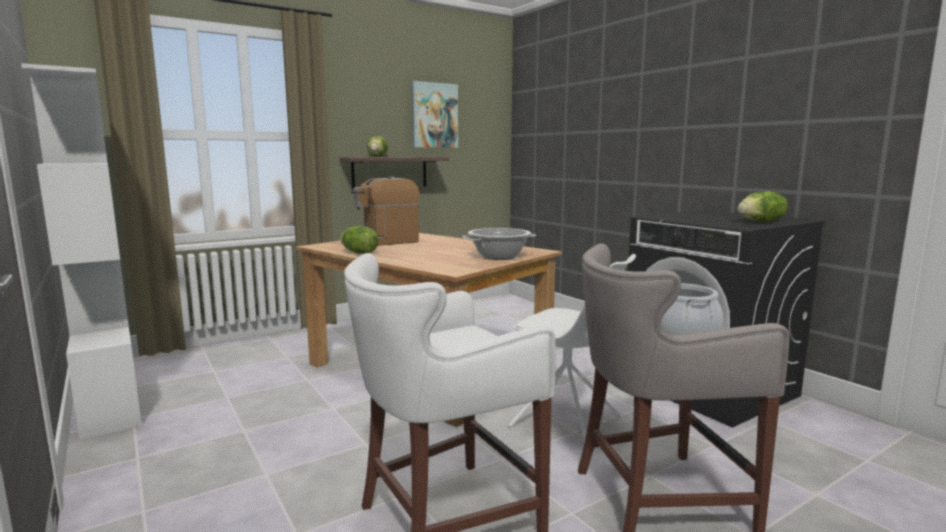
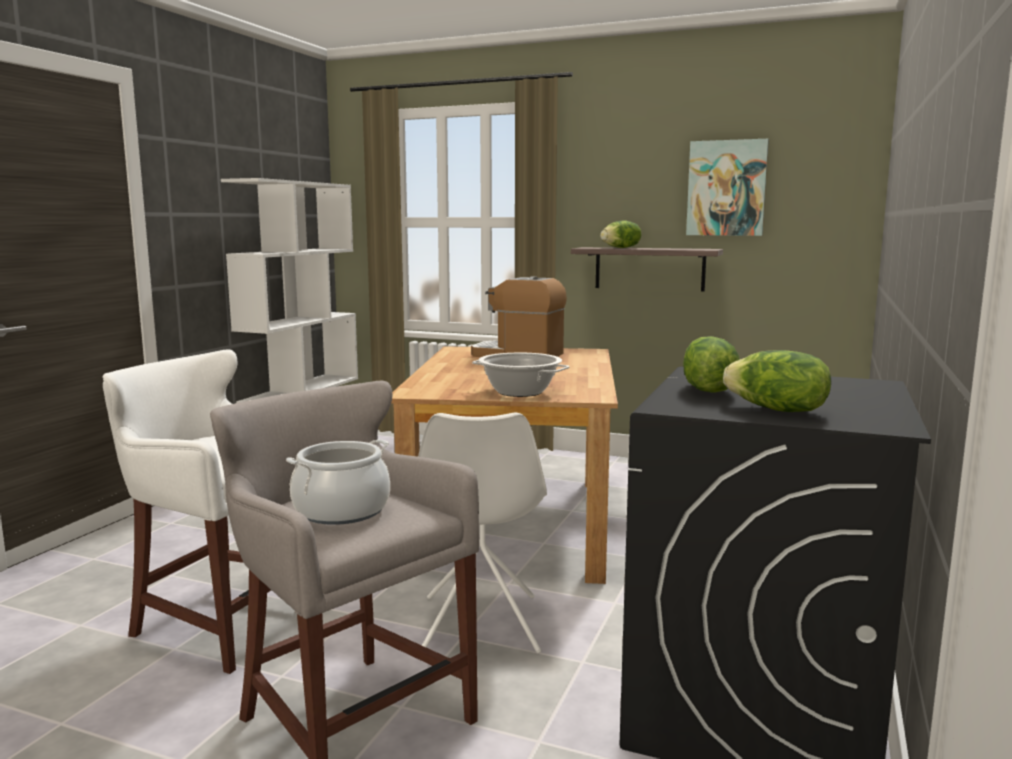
camera: 55 degrees right, 0 degrees up
(359, 253) = (445, 361): lettuce -> lettuce (706, 389)

